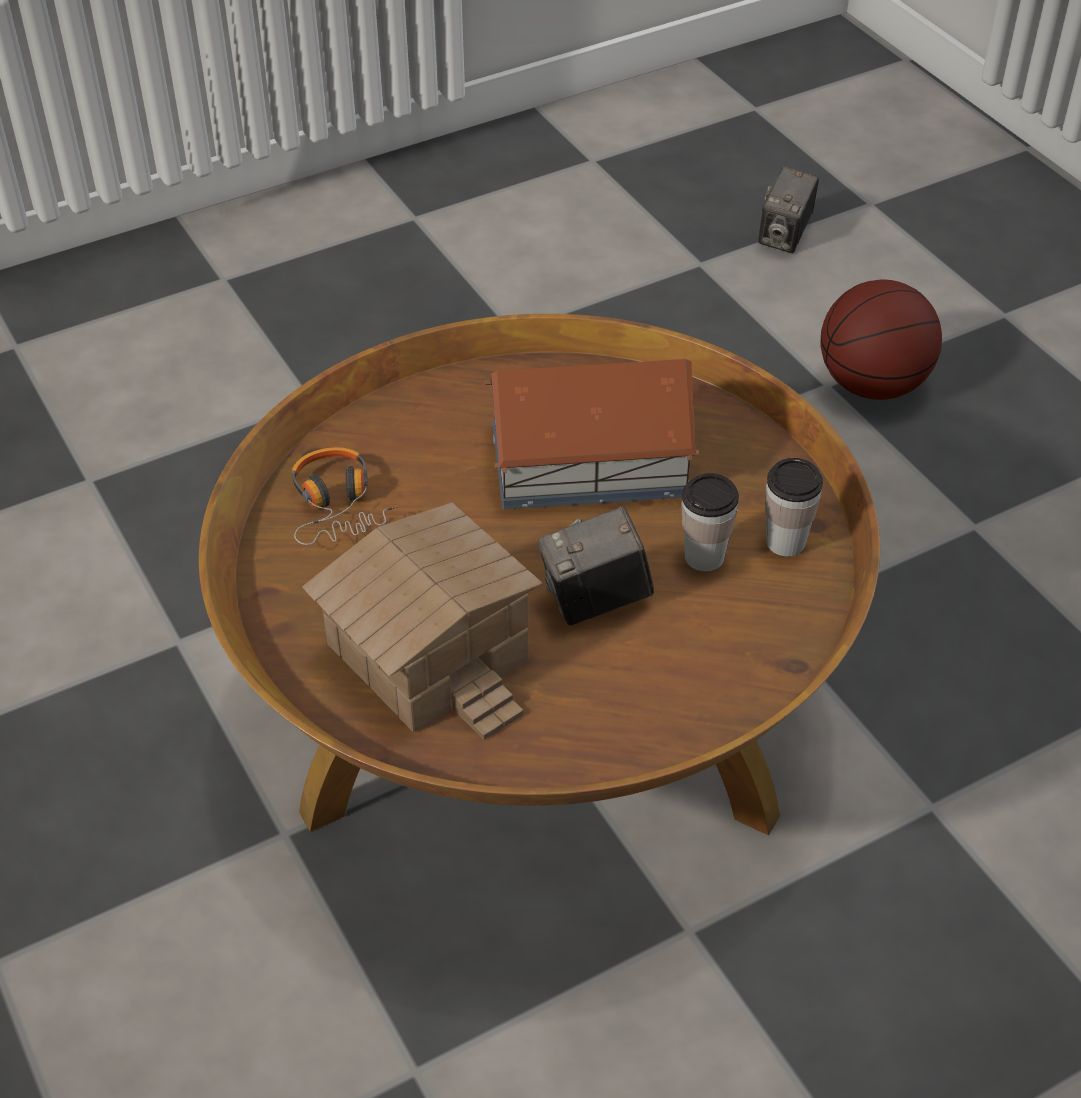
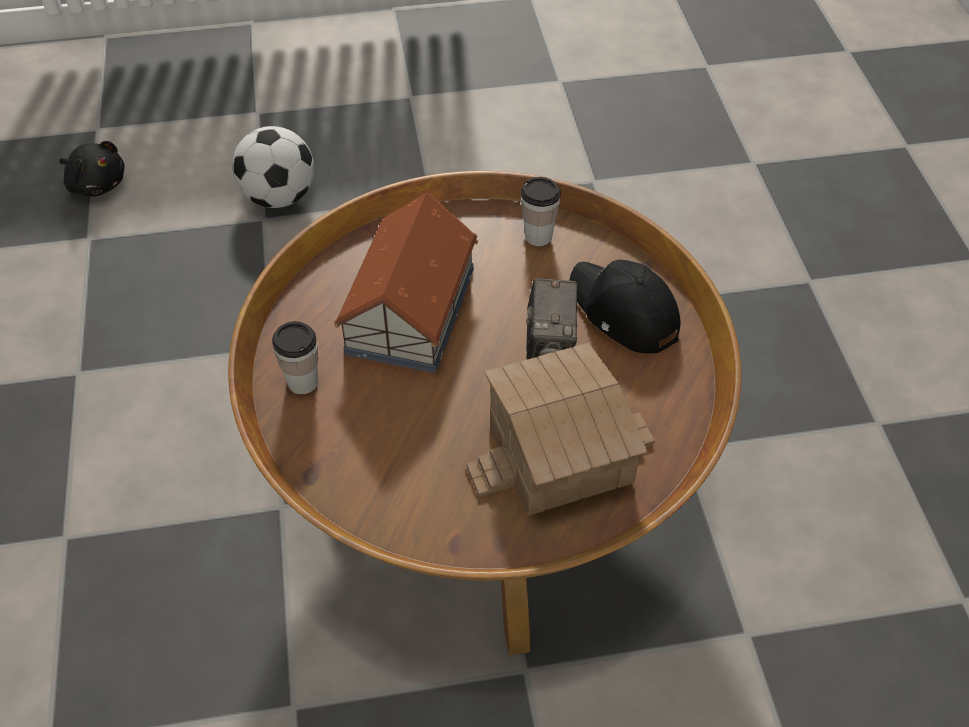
camera: 70 degrees left, 5 degrees up
(338, 505) = (380, 474): headphones -> none
(695, 660) = (623, 312): none -> black cap
(704, 557) = (533, 279): cup -> cup (303, 382)
(784, 237) = (96, 184): camera -> black plush toy
(872, 385) = (279, 197): basketball -> football

